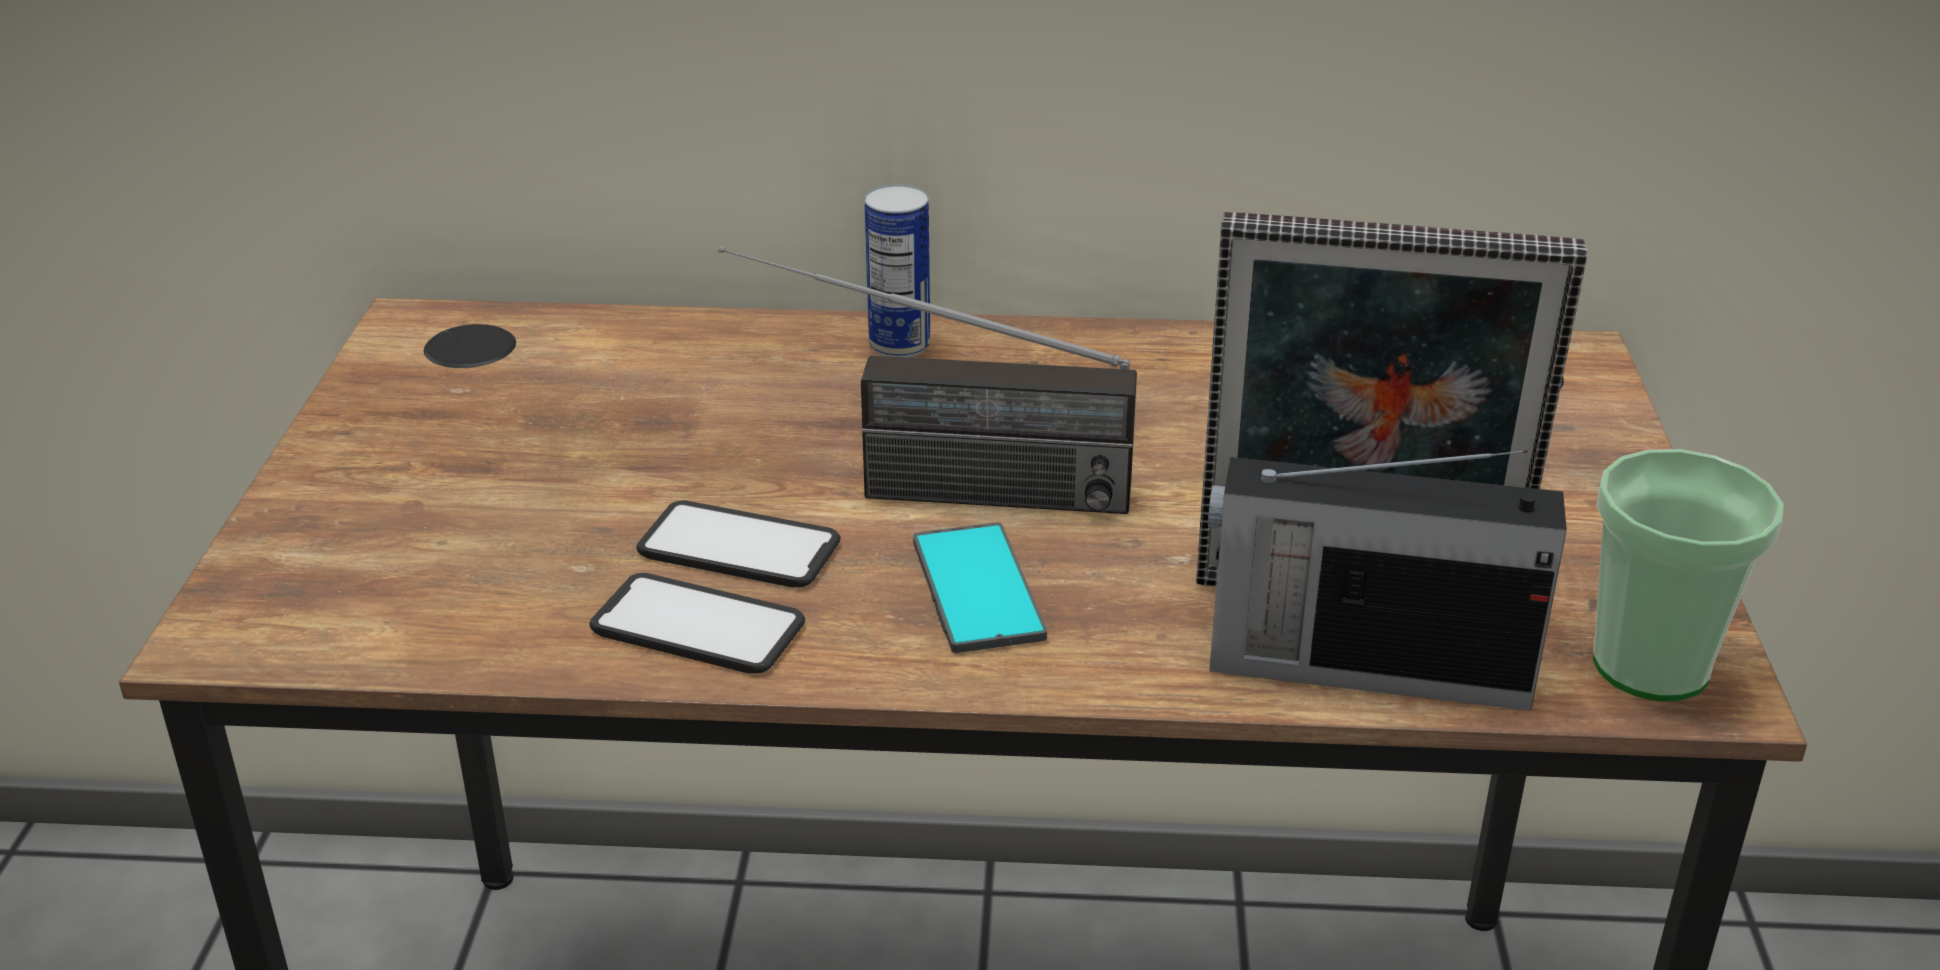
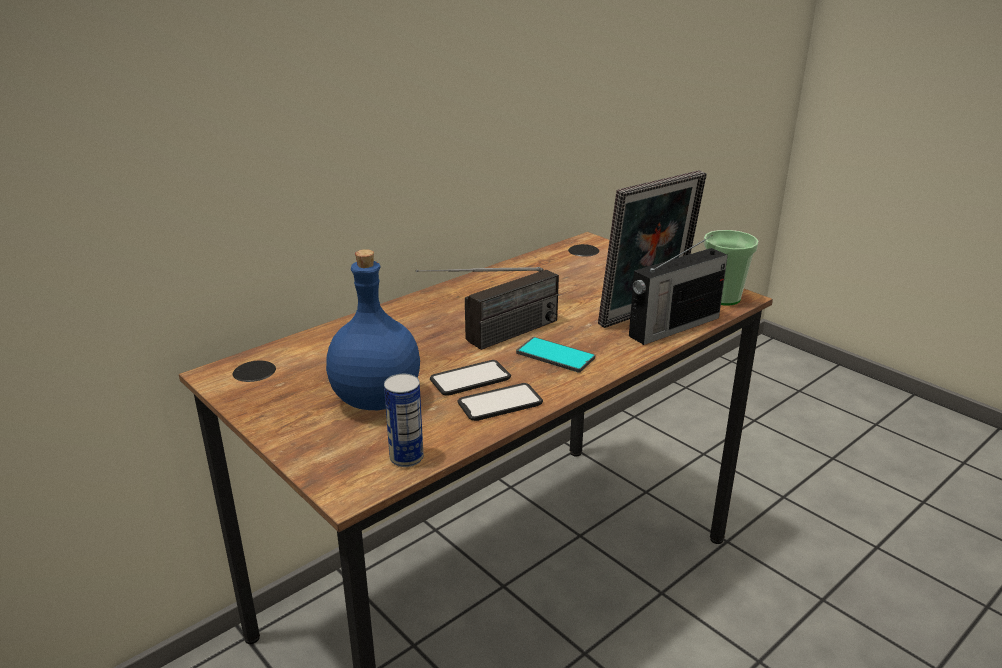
camera: 45 degrees left, 5 degrees down
(535, 498) = (377, 399): none -> blue bottle
(899, 345) = (409, 308): can -> can (406, 458)

